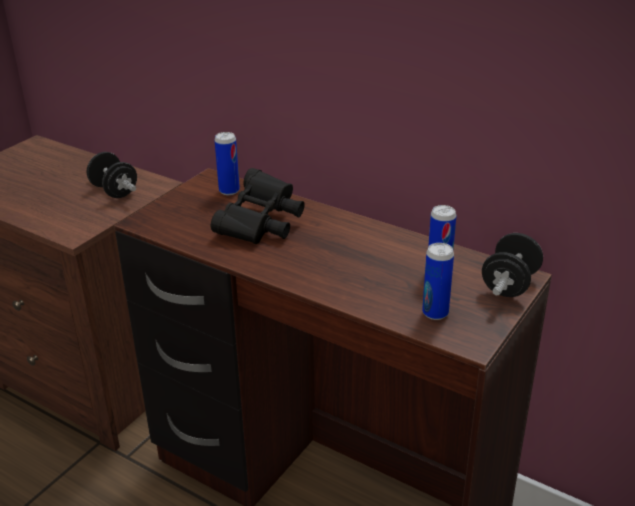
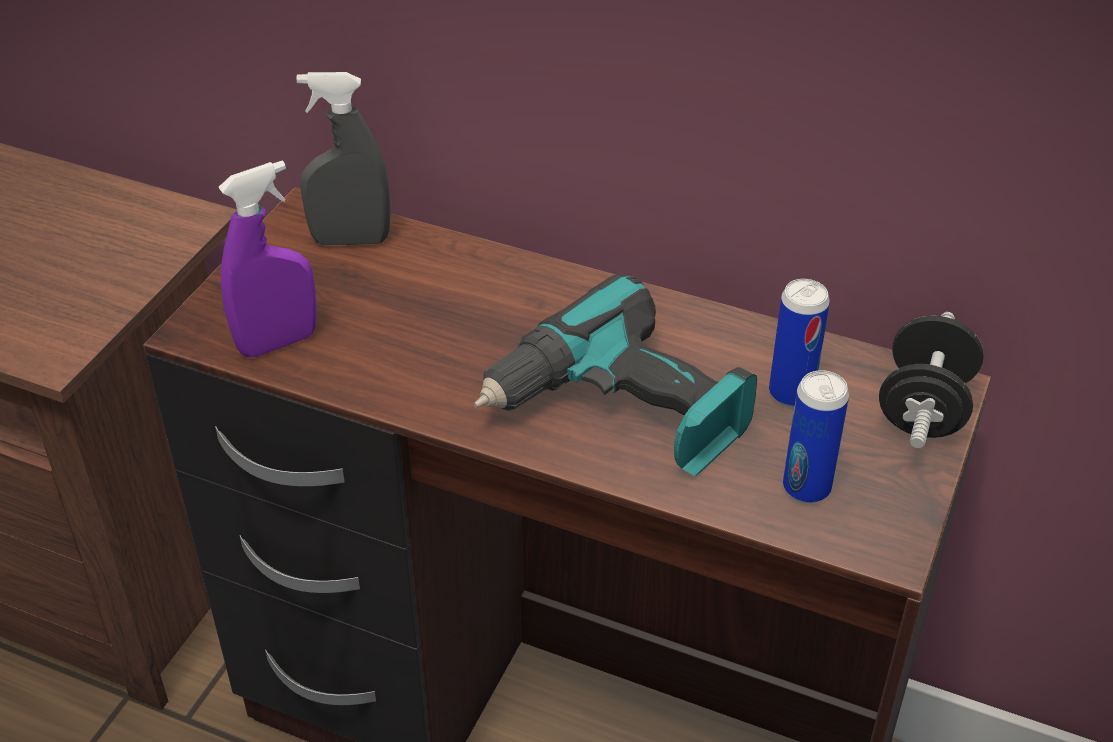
camera: 10 degrees left, 10 degrees up
(114, 191) = (107, 243): black dumbbell -> none
(179, 229) = (278, 342): none -> purple spray bottle
(229, 191) = (351, 240): can -> grey spray bottle
(261, 225) = (434, 316): black binoculars -> none
(345, 272) = (620, 412): none -> power drill

